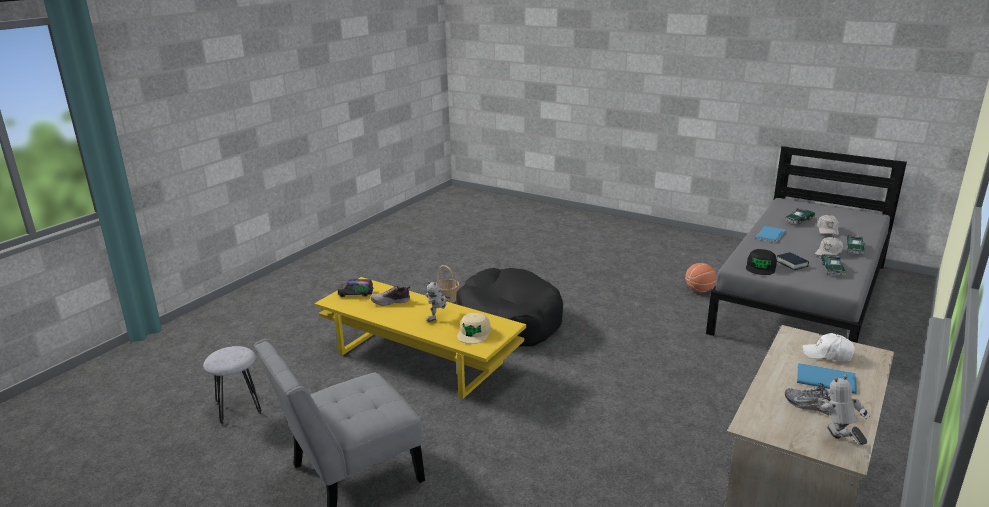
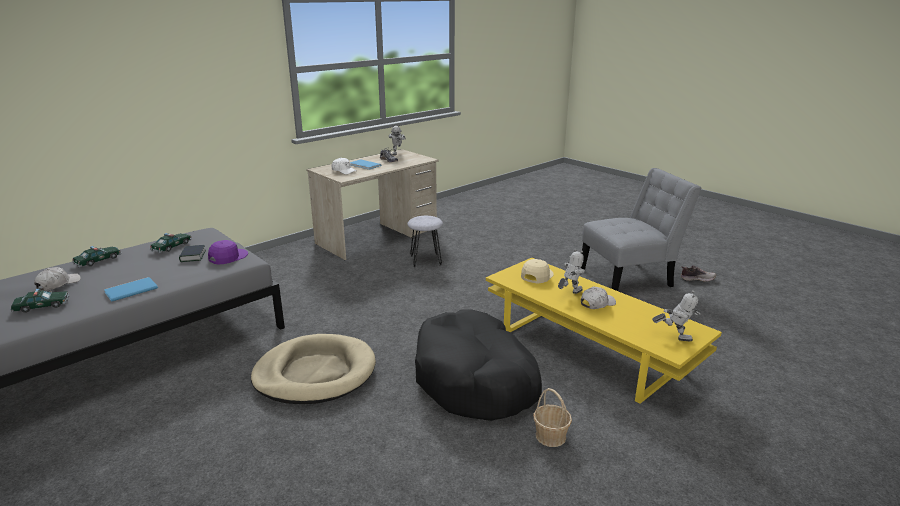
camera: 165 degrees left, 0 degrees up
(238, 407) = (752, 330): grey stool -> grey stool (425, 260)
(356, 293) = (674, 336): toy truck -> toy robot
(391, 302) = (625, 318): shoe -> shoe (696, 279)
(632, 306) = (315, 373): none -> beige dog bed
(699, 290) = (206, 383): basketball -> none
(761, 267) = (228, 257): black cap -> purple cap
(828, 253) = (133, 260): white cap -> white cap (597, 303)

